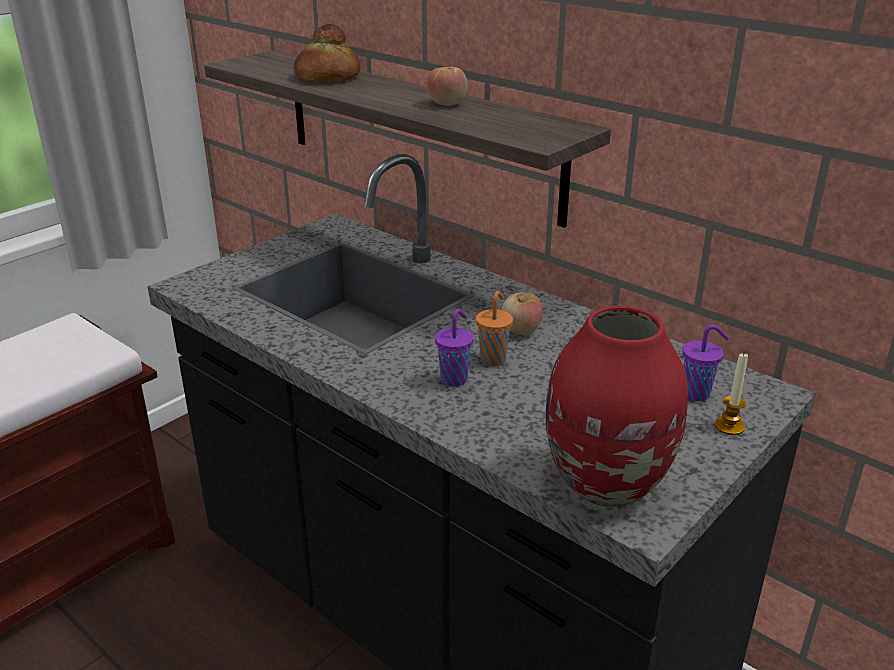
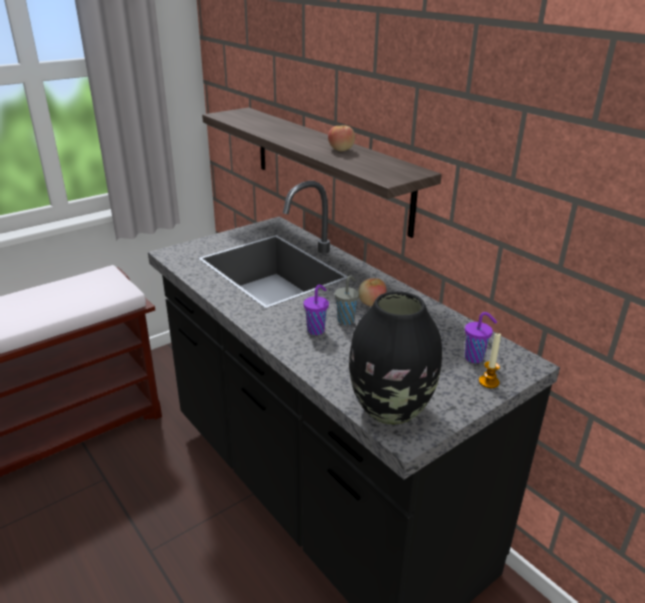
camera: 10 degrees right, 0 degrees up
(327, 77) = (274, 127): bread -> none
(493, 359) = (346, 320): orange cup -> grey cup
(608, 484) = (391, 409): red vase -> black vase

